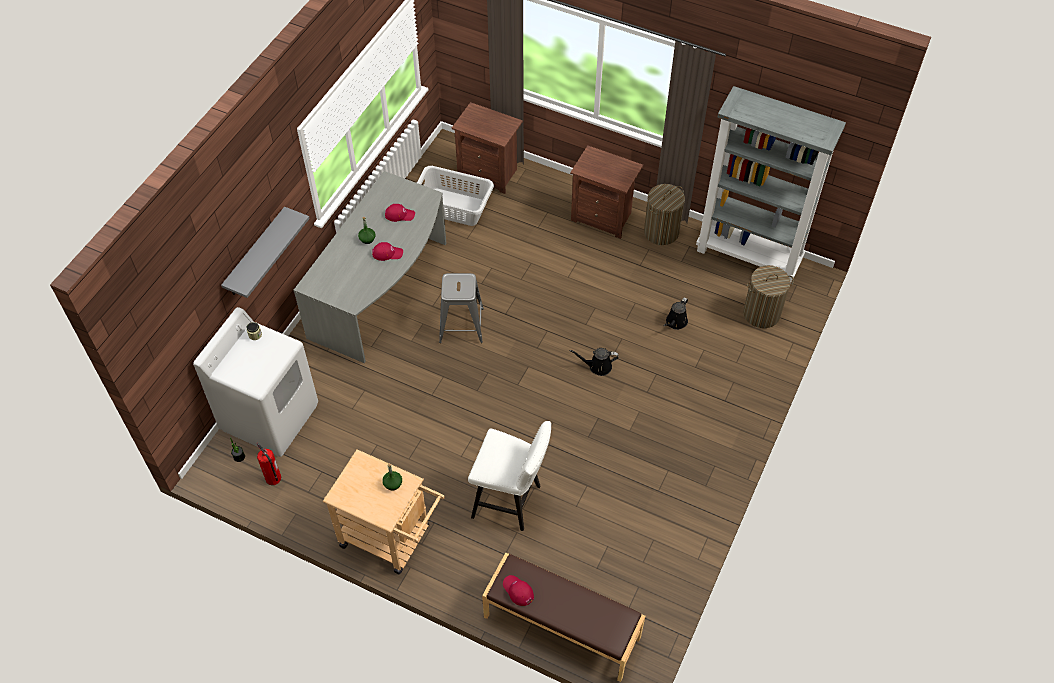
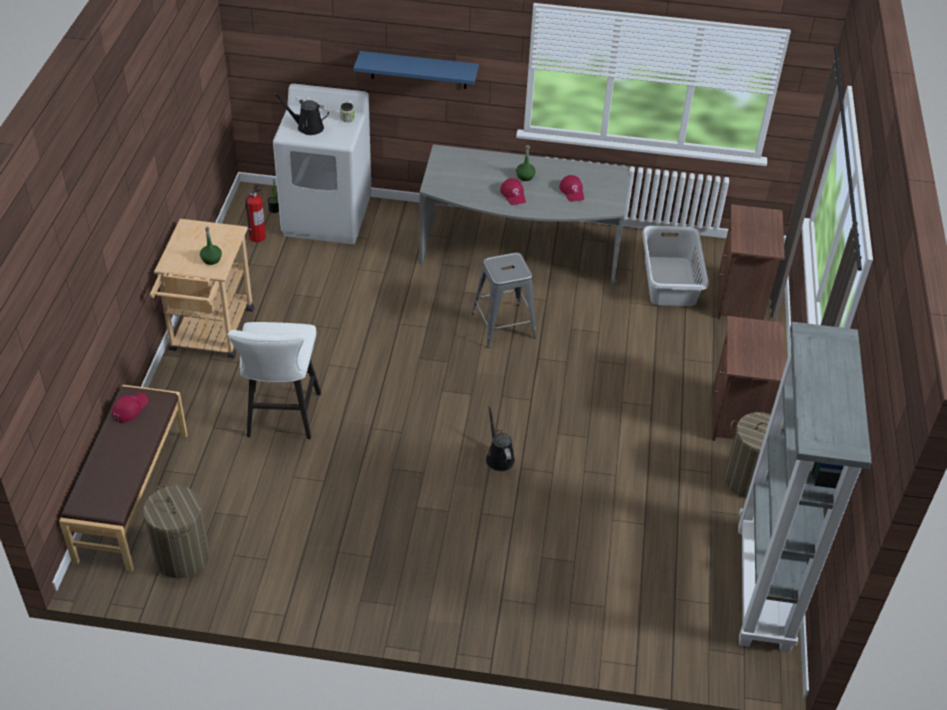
camera: 70 degrees right, 10 degrees down
(256, 253) = (419, 70): grey shelf -> blue shelf
(675, 322) = (604, 523): black watering can -> black watering can (307, 127)
(761, 313) = (668, 618): laundry basket -> laundry basket (182, 556)

